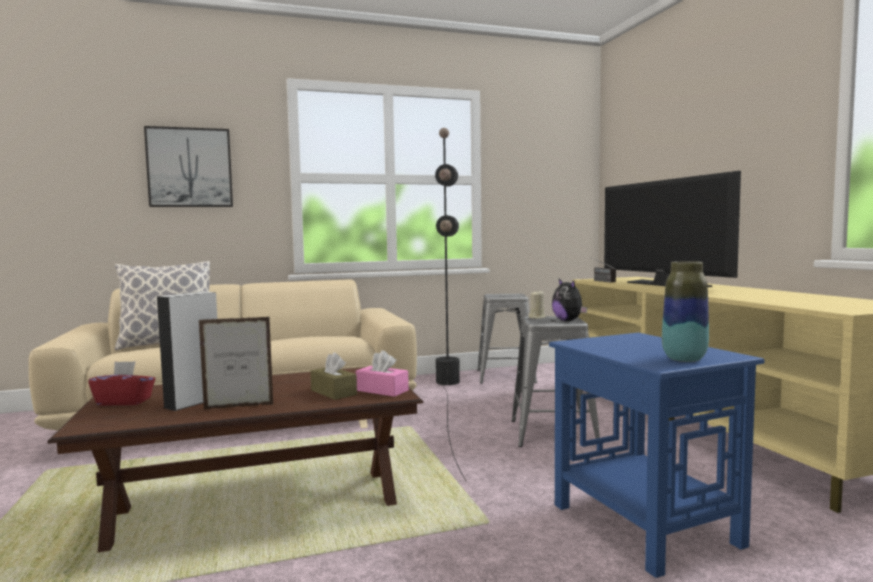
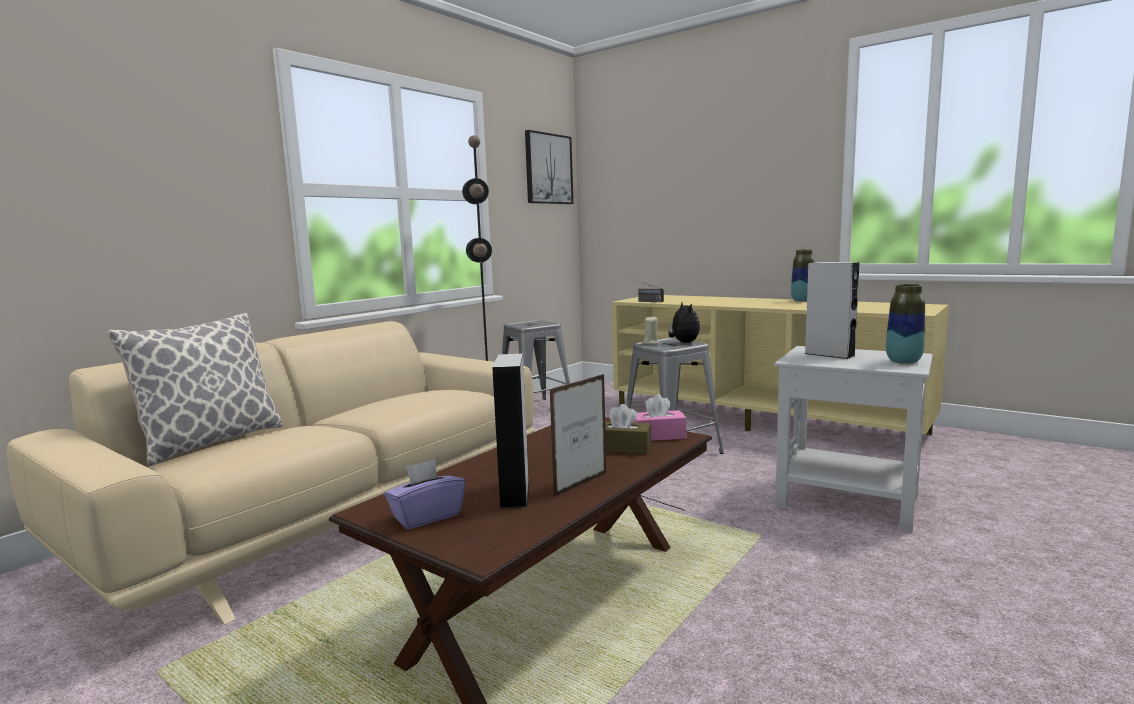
camera: 35 degrees left, 5 degrees up
(124, 401) = (427, 516): red tissue box -> purple tissue box
(190, 168) = (145, 170): picture -> picture (548, 169)
(568, 321) = (683, 343): plush toy -> plush toy turned 135 degrees counterclockwise
(631, 343) = (829, 355): none -> grey speaker
(642, 523) = (845, 500): blue side table -> white side table
(663, 284) = (710, 301): television -> none
(763, 290) = (802, 301): none -> vase

